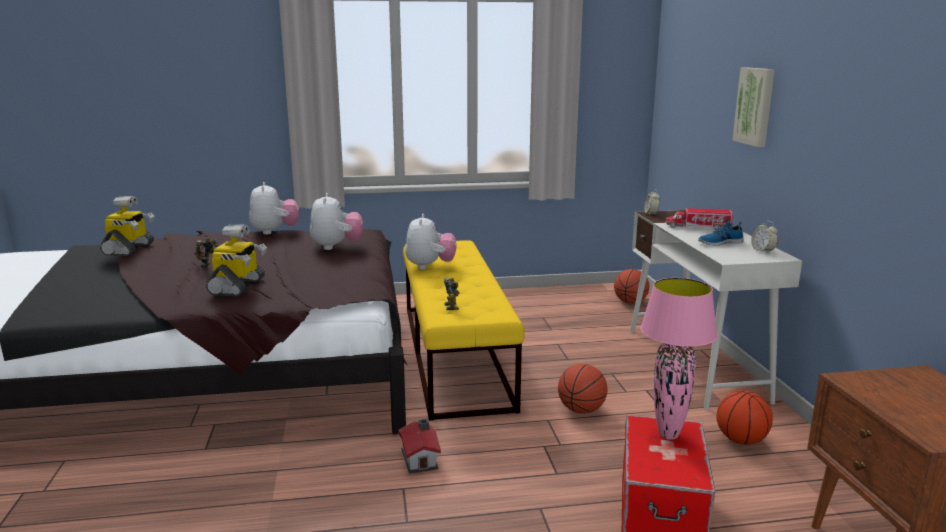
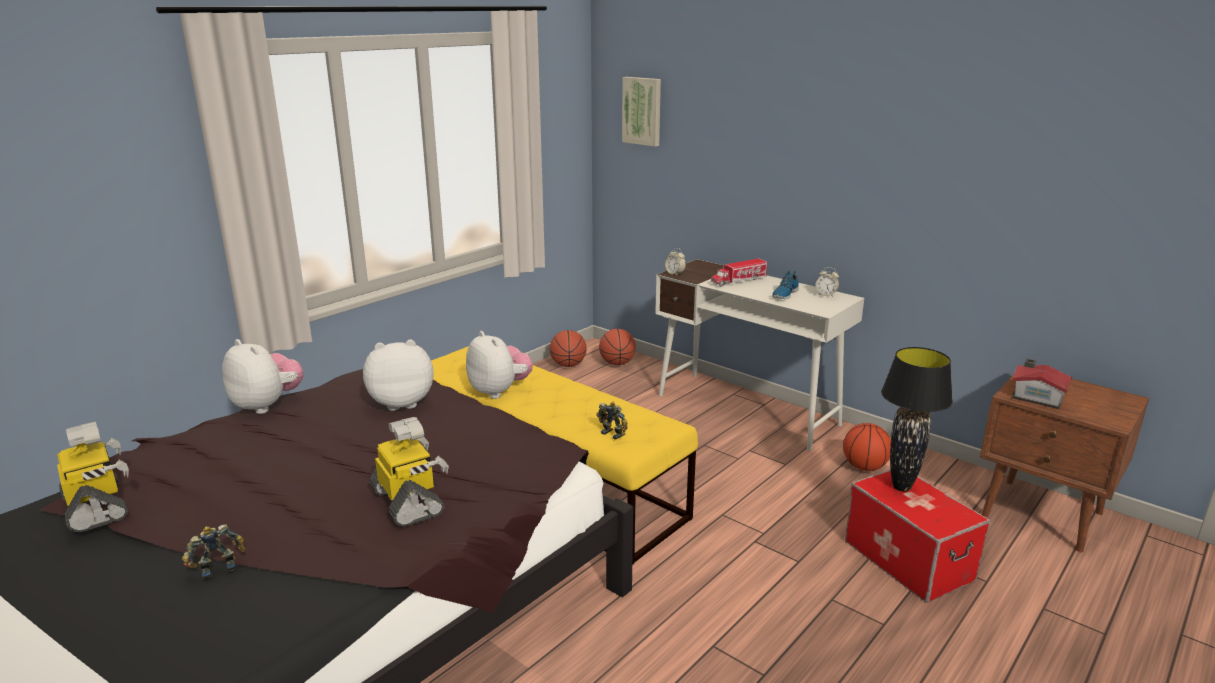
camera: 40 degrees left, 5 degrees up
(212, 265) = (303, 486): toy robot -> toy robot (217, 567)
(336, 247) = (401, 402): plush toy -> plush toy turned 60 degrees counterclockwise
(420, 459) = (683, 608): toy house -> toy house (1036, 397)
(581, 410) = (732, 492): basketball -> basketball (568, 365)
(668, 434) = (901, 487): pink table lamp -> black table lamp
(755, 106) = (774, 158): picture -> picture (642, 111)

